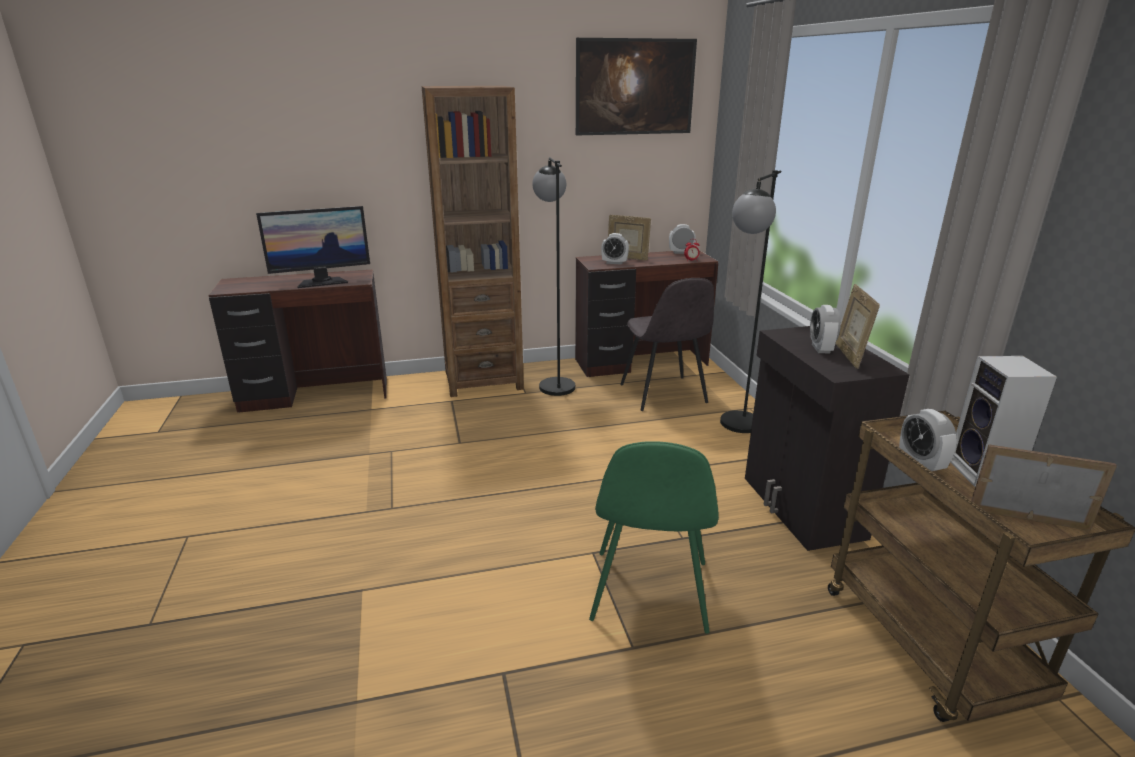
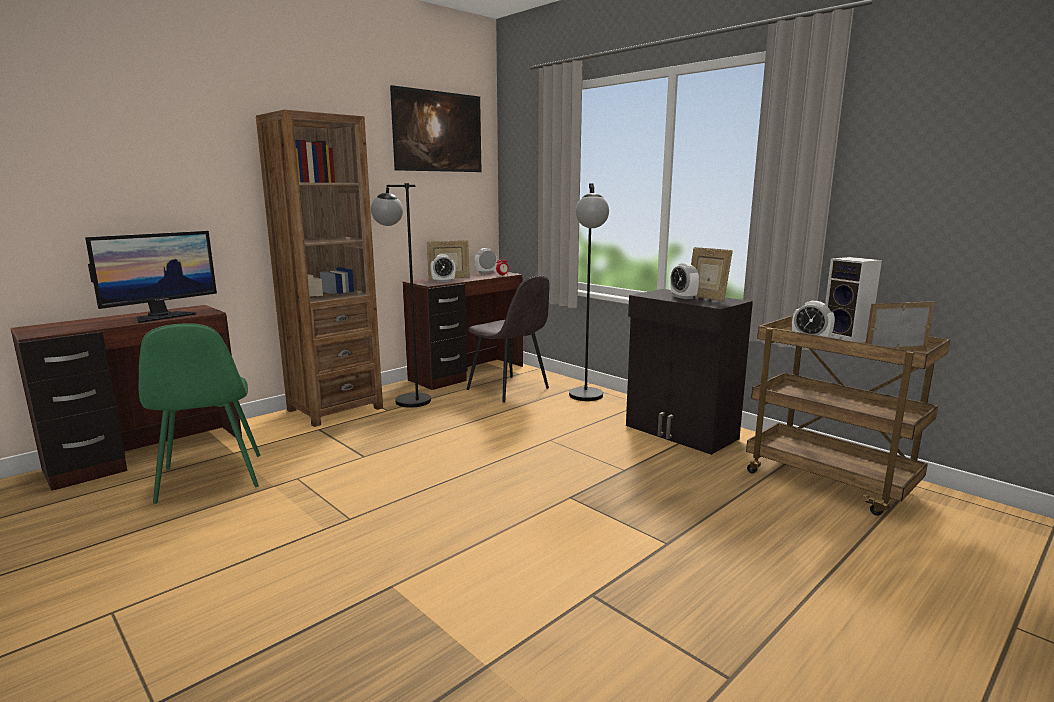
camera: 30 degrees left, 10 degrees down
(649, 593) = (640, 508): green chair -> green chair (210, 479)

